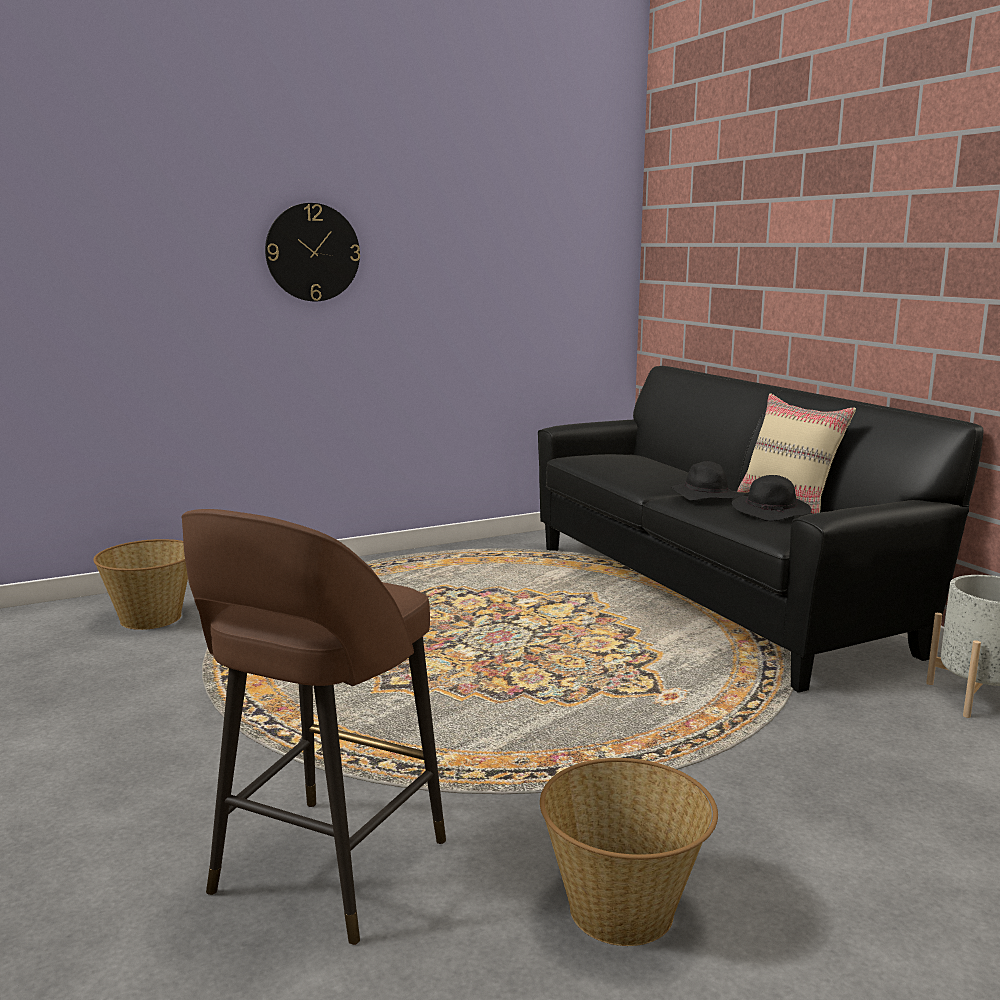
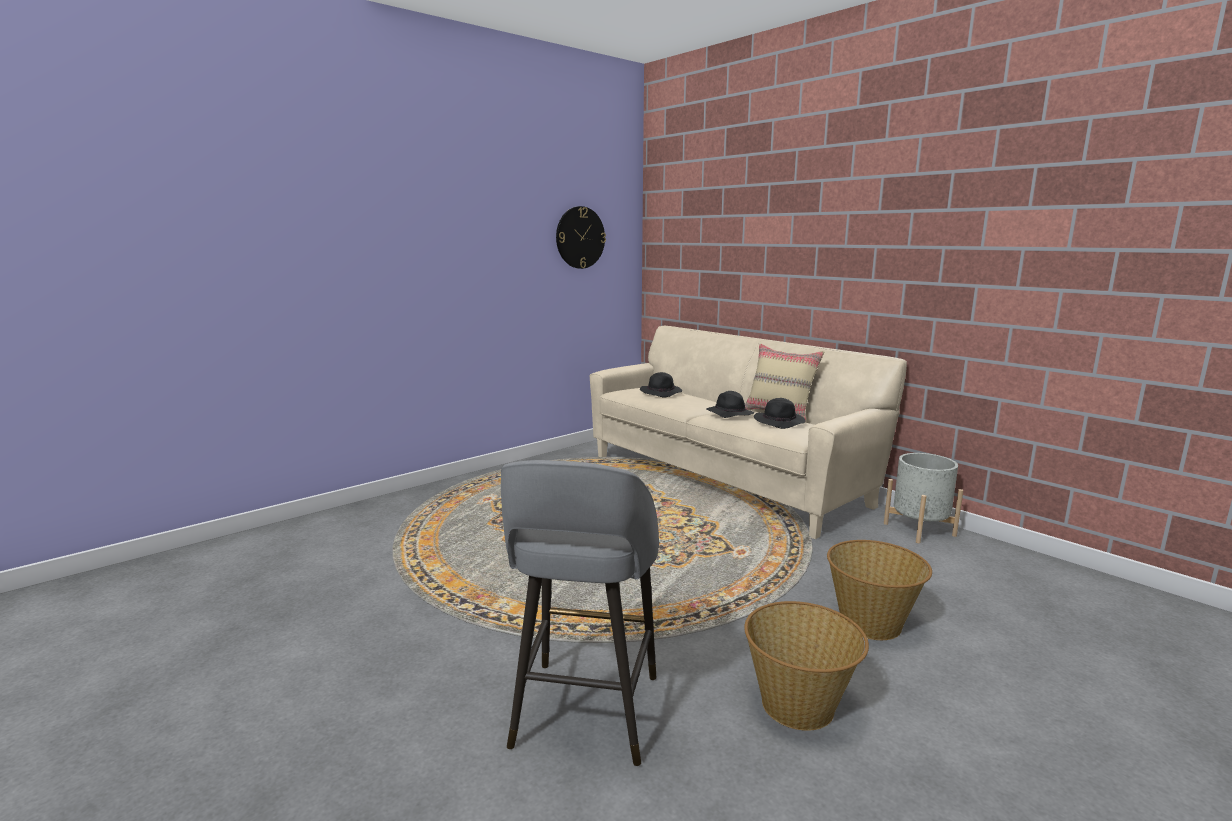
camera: 15 degrees left, 0 degrees up
(152, 618) = (333, 537): basket -> basket (871, 623)
(312, 252) = (429, 251): wall clock -> wall clock (580, 237)
(325, 870) = (584, 714): brown stool -> grey stool
(630, 462) = (661, 393): none -> black hat
(710, 595) = (723, 479): black sofa -> beige sofa

